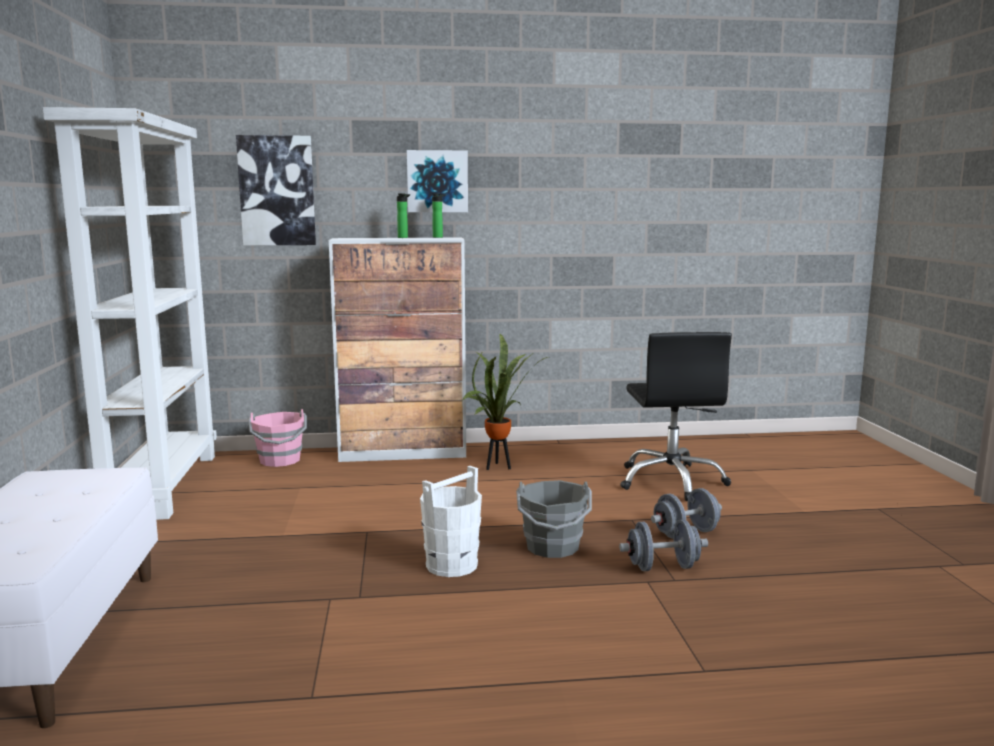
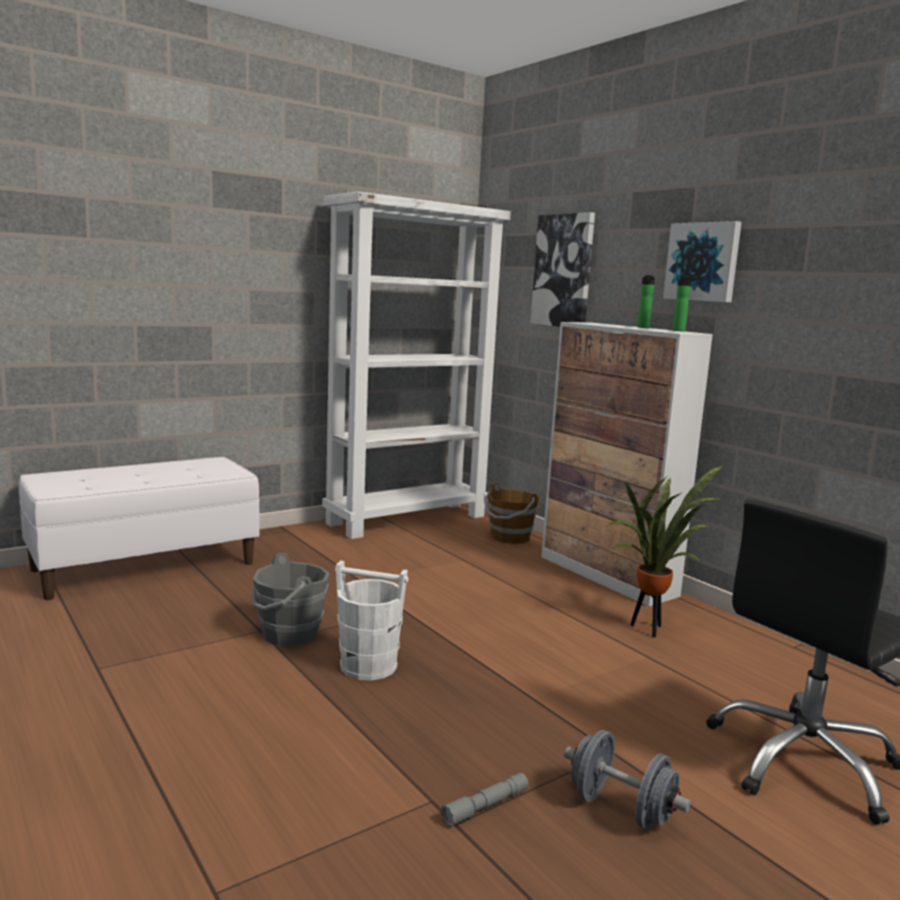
camera: 60 degrees right, 0 degrees up
(280, 460) = (510, 537): pink bucket -> brown bucket
(553, 547) = (465, 712): grey bucket -> grey bucket (289, 633)
(662, 567) = (485, 806): grey dumbbell -> grey flashlight

